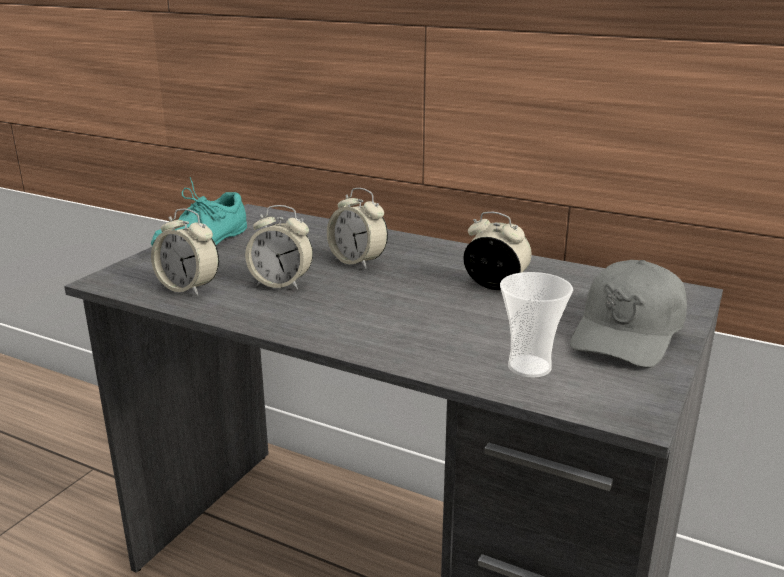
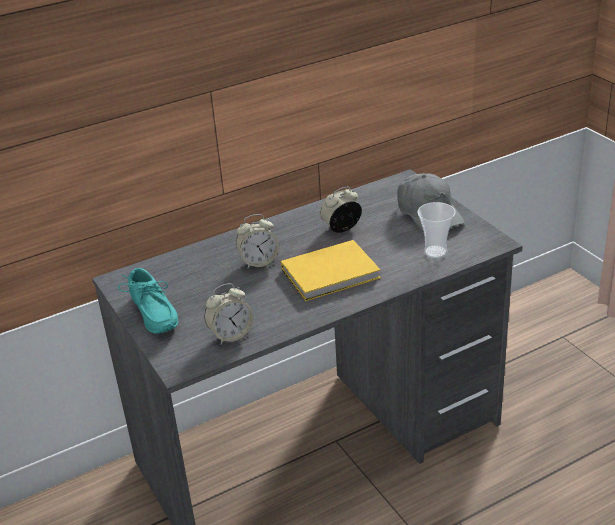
camera: 55 degrees left, 10 degrees up
(281, 283) = (262, 298): alarm clock -> none
(381, 309) = (333, 273): none -> yellow book

